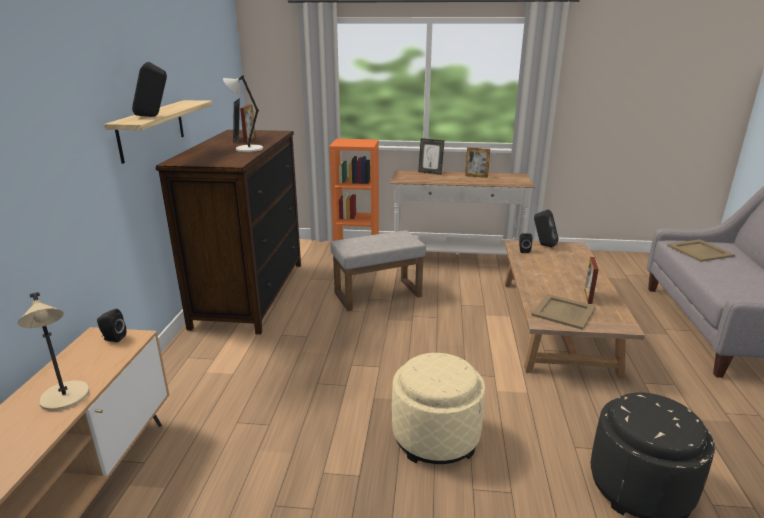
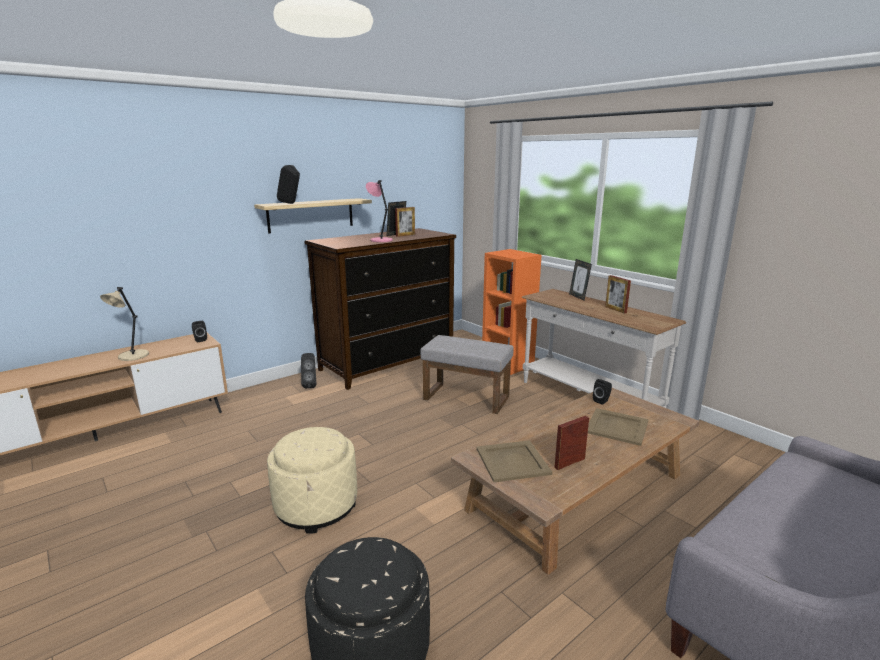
camera: 45 degrees right, 5 degrees down
(247, 149) = (380, 240): grey table lamp -> pink table lamp
(543, 245) = (636, 404): black speaker -> black speaker (310, 385)
(699, 251) = (820, 483): beige tray -> beige tray (616, 426)

